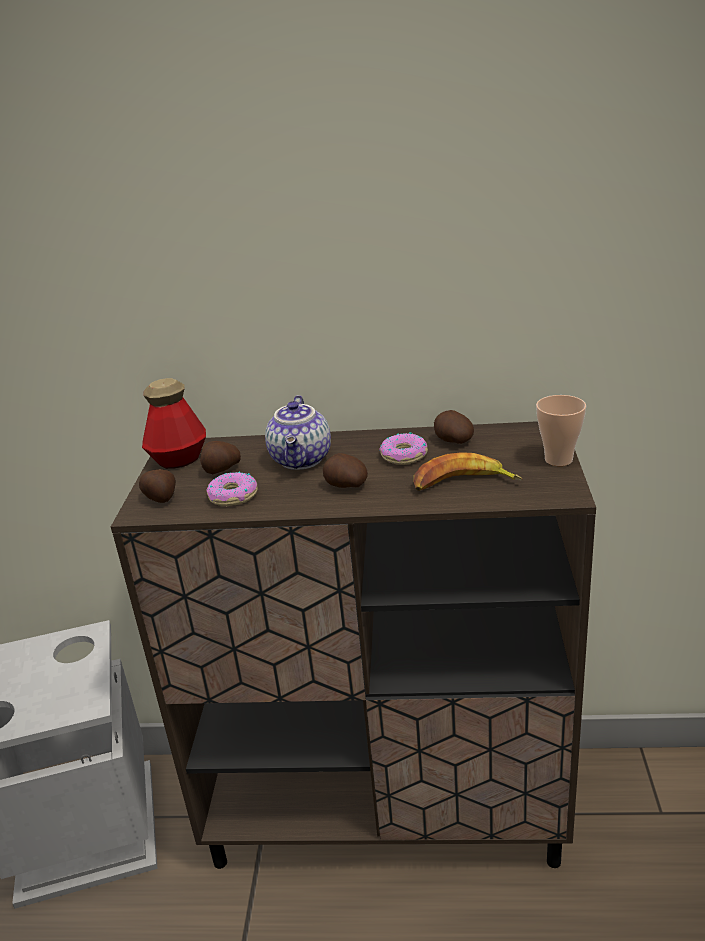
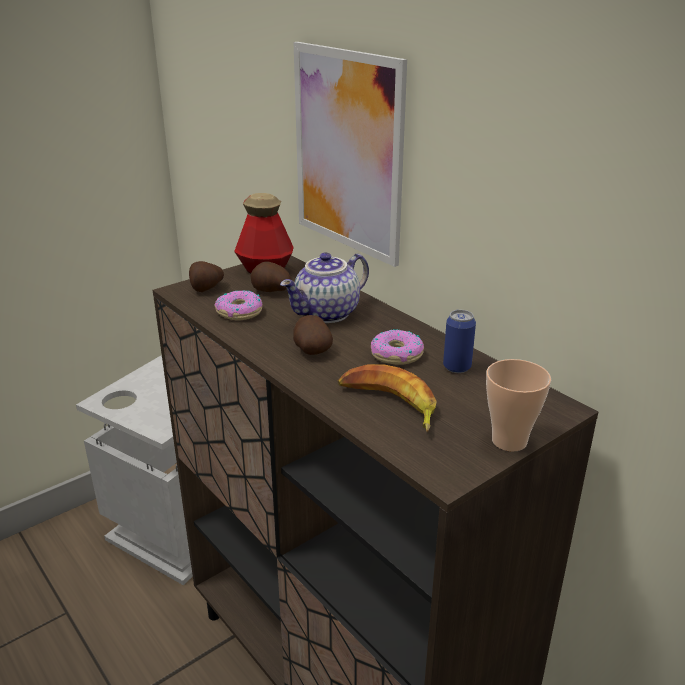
camera: 45 degrees right, 0 degrees up
(234, 308) = (347, 152): none -> picture
(453, 441) = (457, 367): potato -> can

